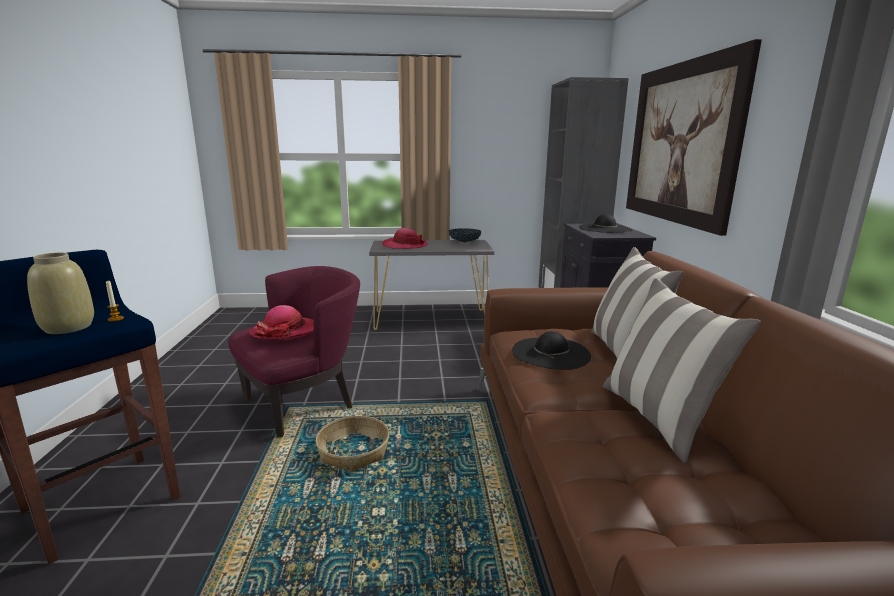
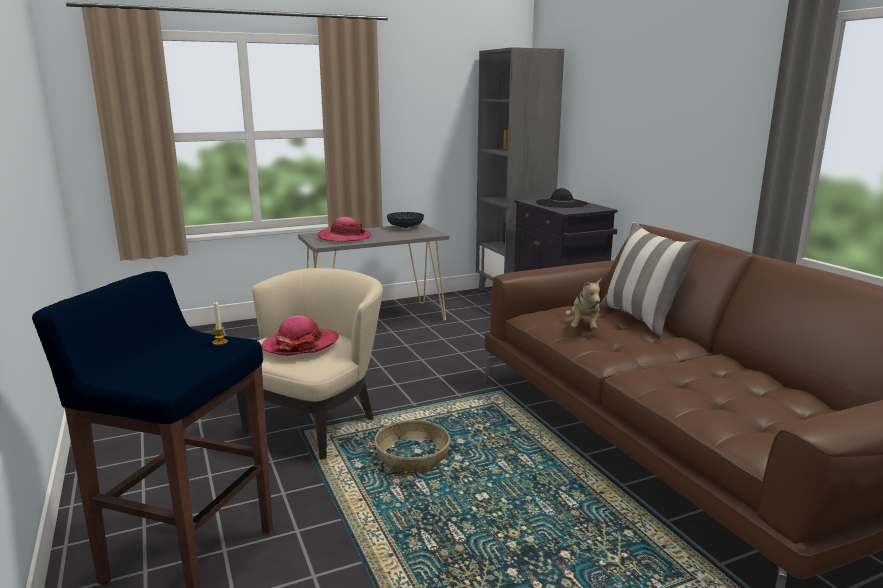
camera: 20 degrees left, 0 degrees up
(67, 328) = (186, 356): beige vase -> none
(303, 403) = (315, 424): purple armchair -> beige armchair
(551, 353) = (584, 327): black hat -> plush toy
(658, 418) = (707, 363): pillow -> none
(680, 143) = (635, 119): picture -> none

